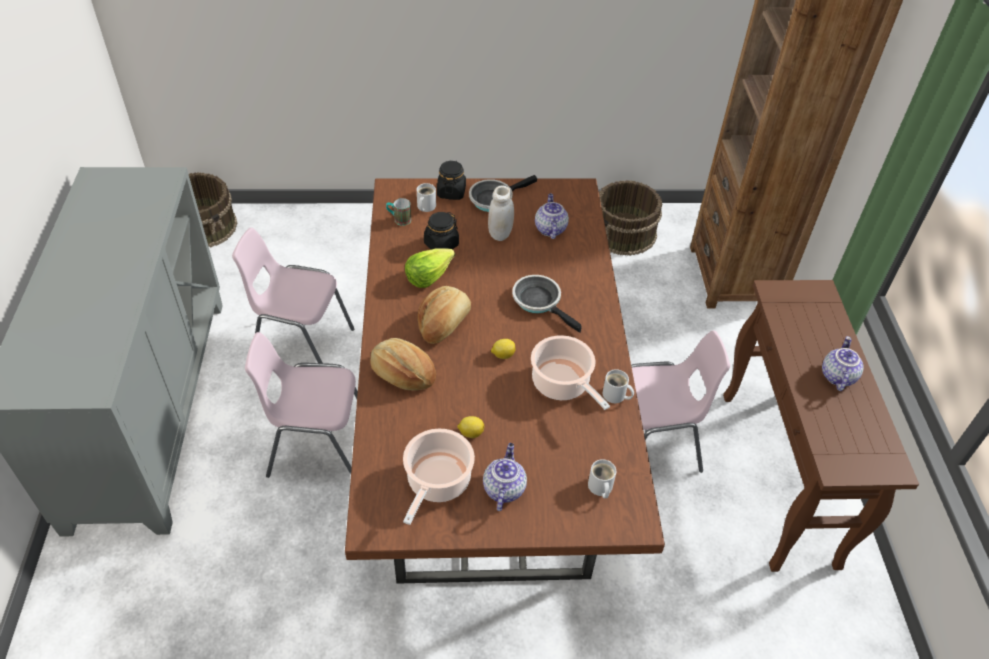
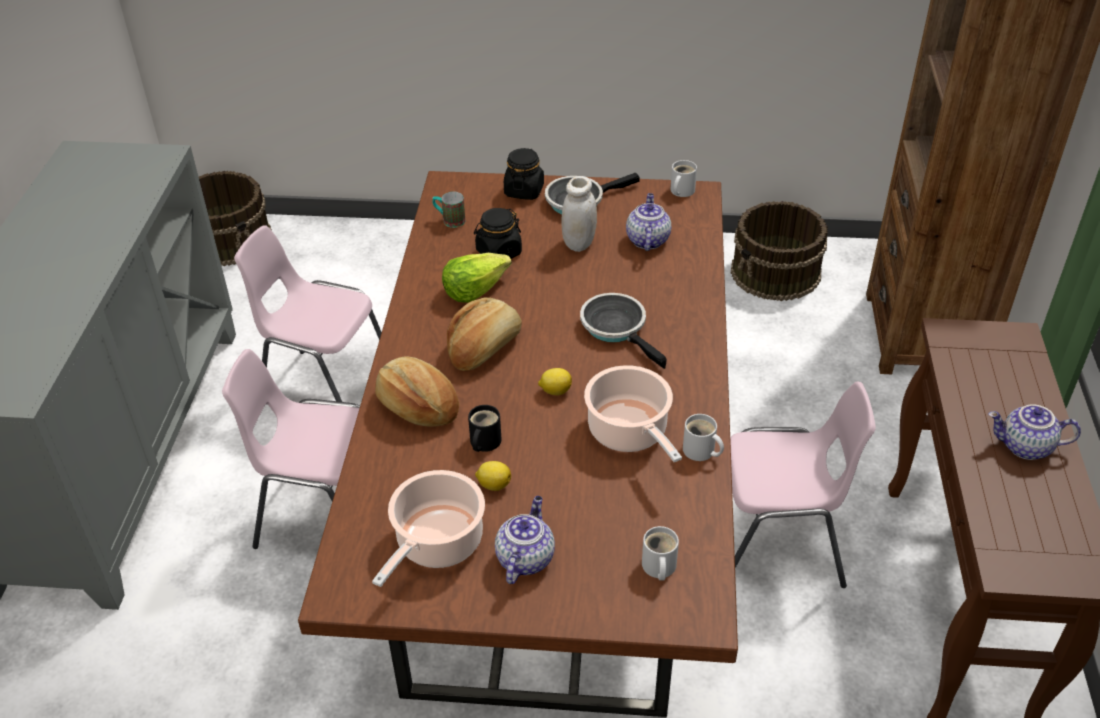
camera: 10 degrees right, 5 degrees down
(425, 207) = (486, 206): white mug -> white mug (680, 191)
(457, 399) = (483, 442): none -> black mug
(836, 376) = (1025, 447): teapot -> teapot turned 105 degrees counterclockwise

